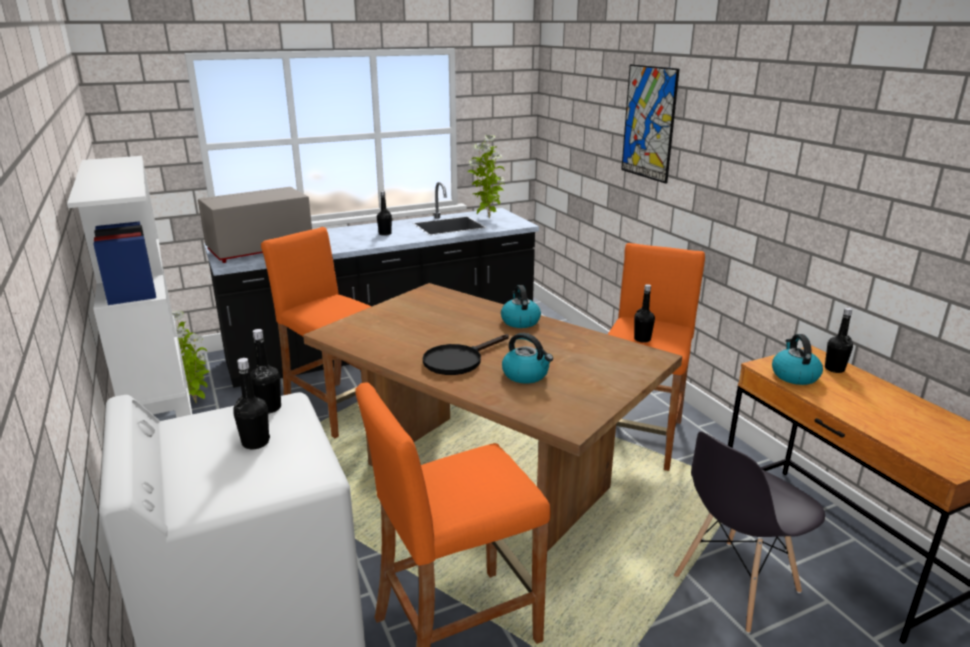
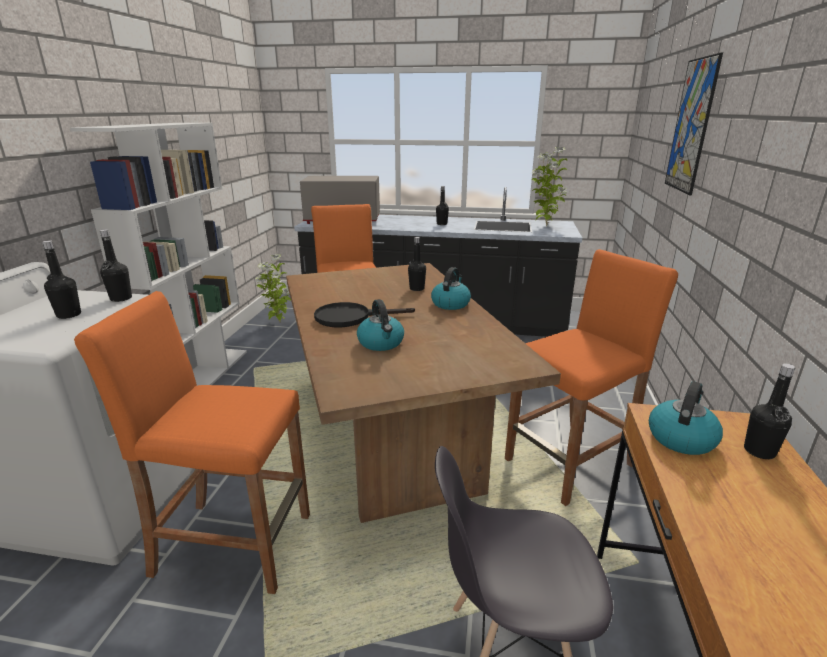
camera: 35 degrees right, 0 degrees up
(642, 339) = (559, 351): black bottle -> black bottle (417, 289)

